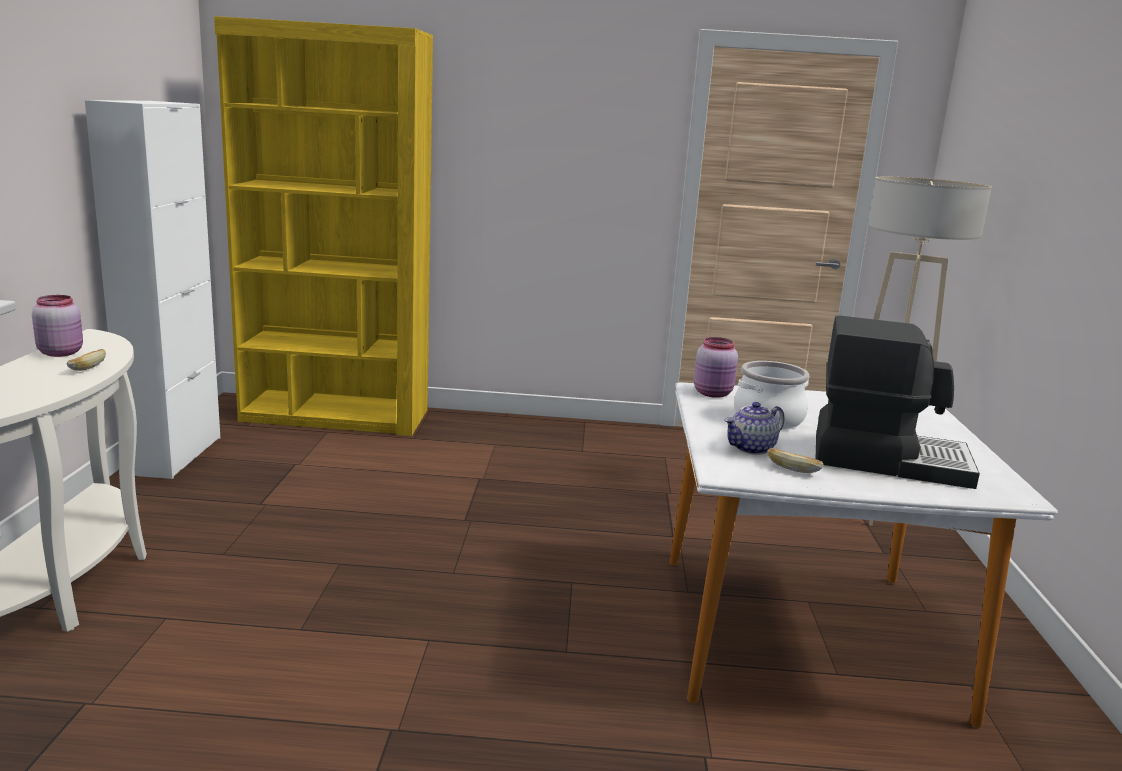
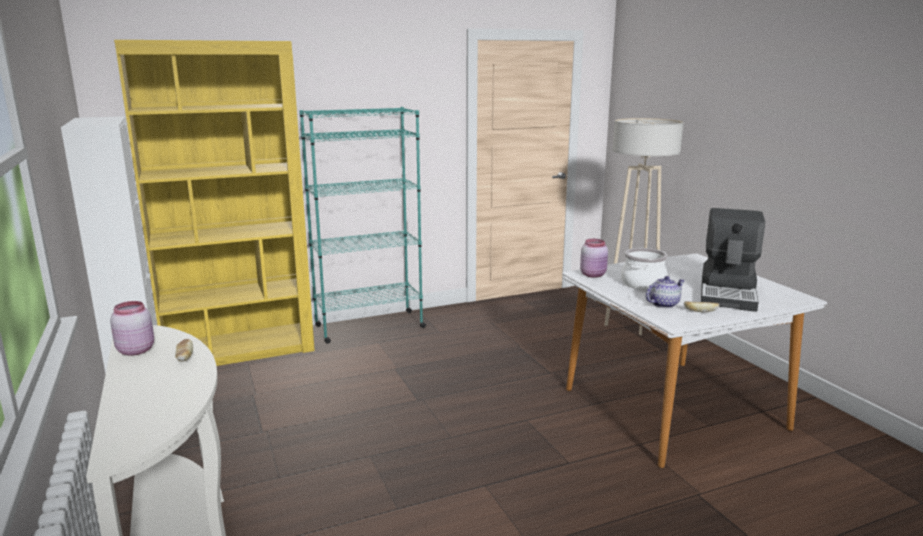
camera: 25 degrees left, 0 degrees up
(504, 425) = (369, 326): none -> turquoise bookcase
(751, 448) = (663, 304): teapot -> teapot turned 150 degrees counterclockwise
(888, 459) = (729, 293): coffee machine -> coffee machine turned 120 degrees clockwise

